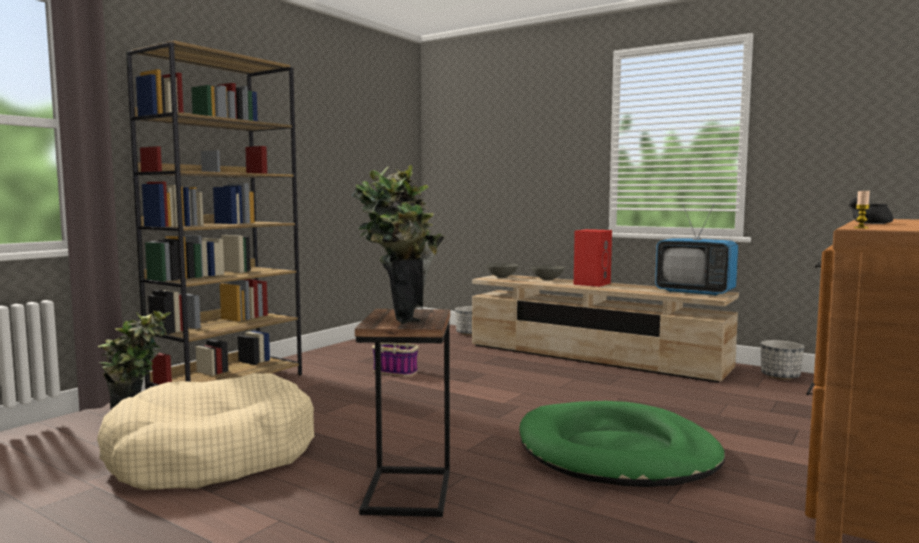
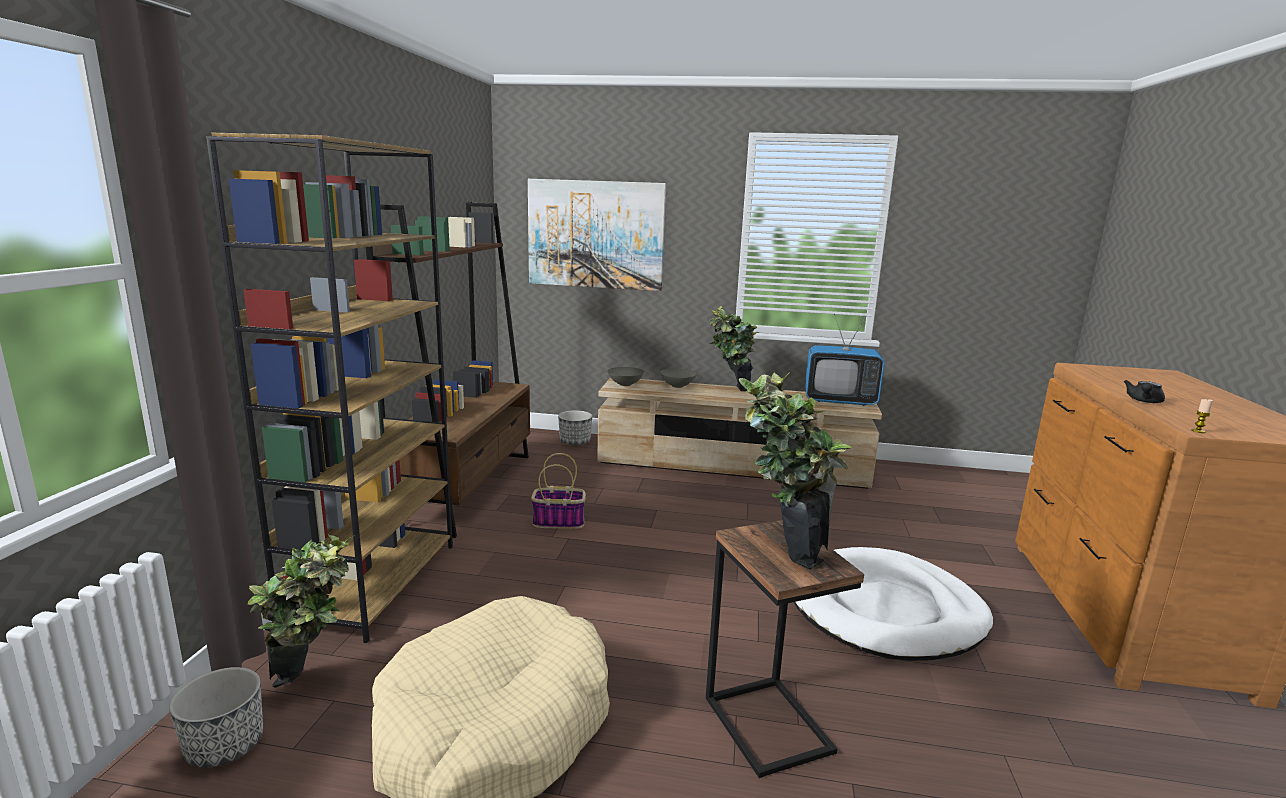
camera: 25 degrees left, 10 degrees up
(352, 349) = (467, 488): none -> brown bookcase
(493, 153) = (595, 234): none -> picture
(591, 283) = (730, 391): red speaker -> potted plant
(617, 452) = (885, 609): green dog bed -> white dog bed
(780, 376) = (905, 472): planter -> planter (226, 745)

